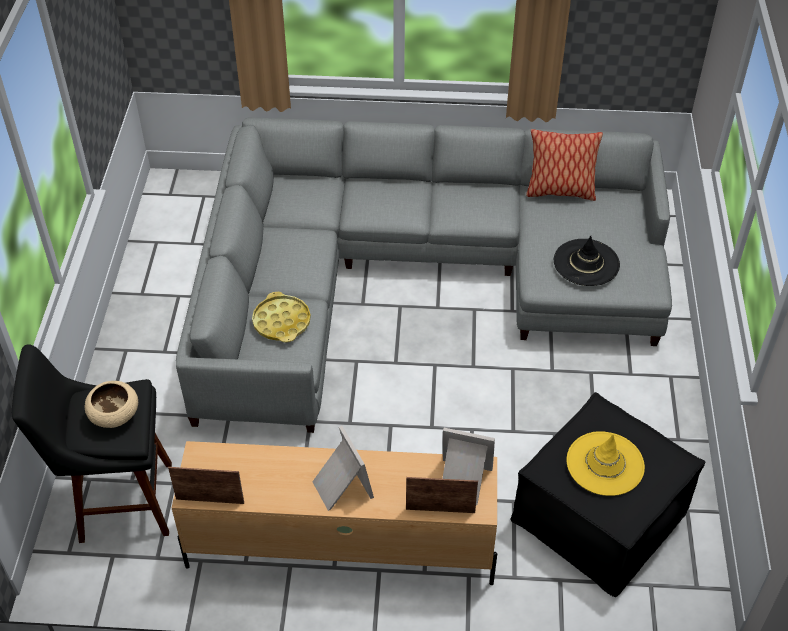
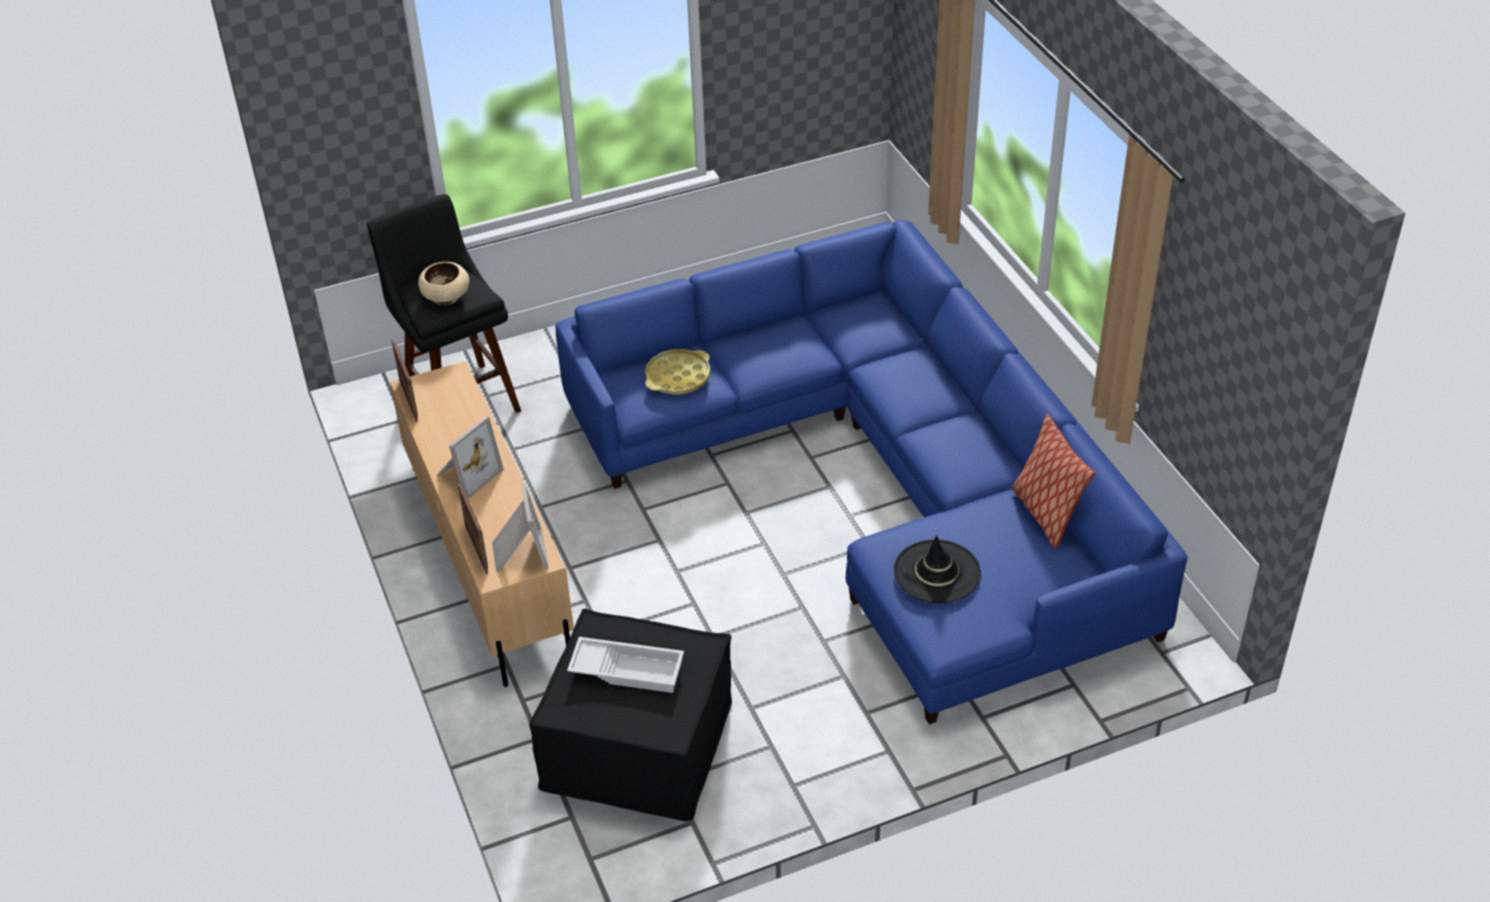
camera: 65 degrees right, 5 degrees down
(413, 275) = (883, 480): grey sofa -> blue sofa
(605, 464) = (628, 669): yellow hat -> white tray

